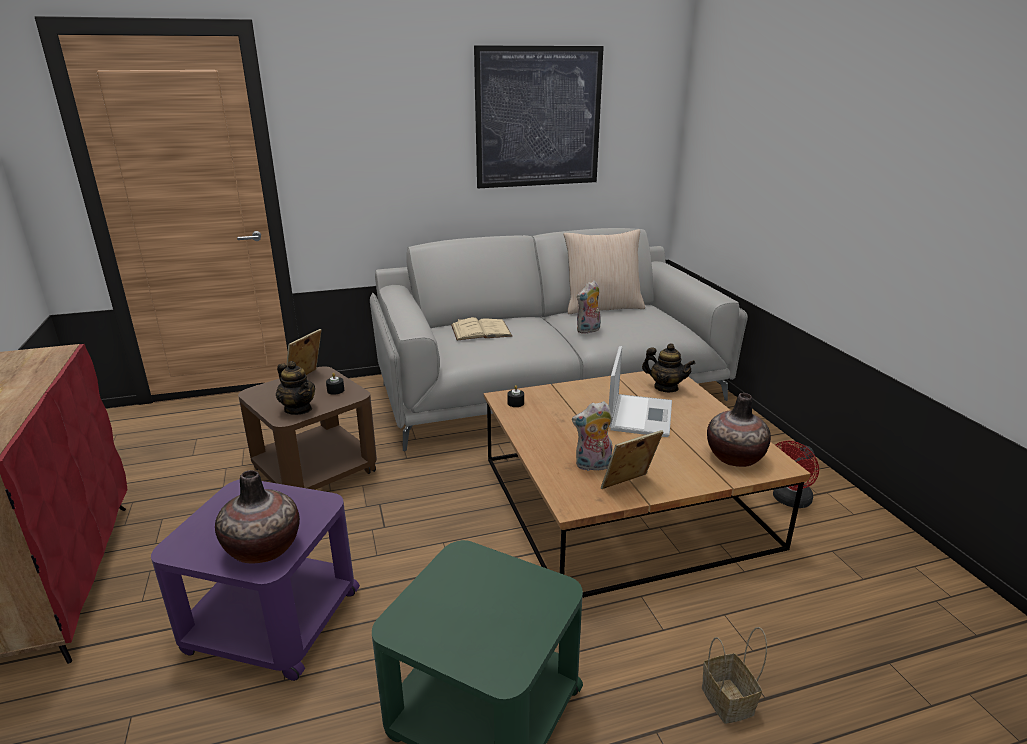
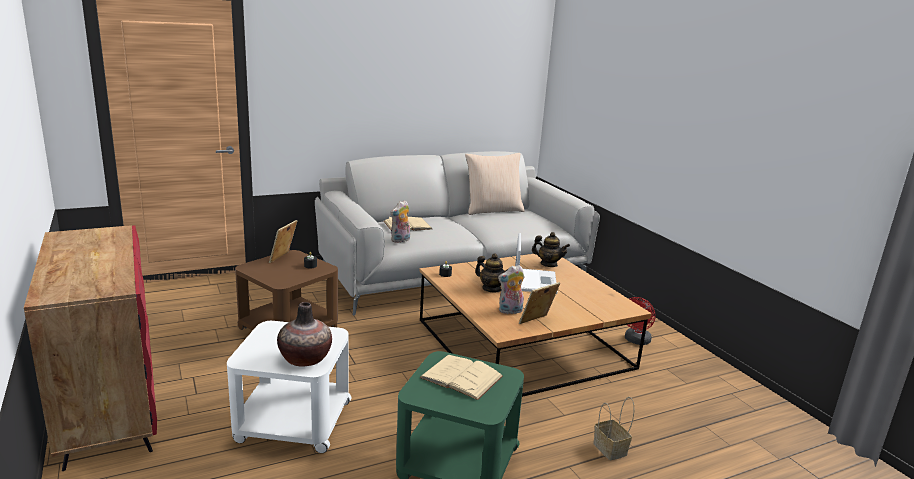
camera: 10 degrees left, 5 degrees down
(272, 620) = (292, 421): purple side table -> white side table
(298, 409) = (288, 278): teapot -> teapot (491, 289)
(482, 593) = (461, 377): none -> beige book
(538, 118) = (445, 68): picture -> none
(588, 330) = (487, 226): plush toy -> plush toy (400, 240)
(734, 457) = (602, 305): vase -> none

